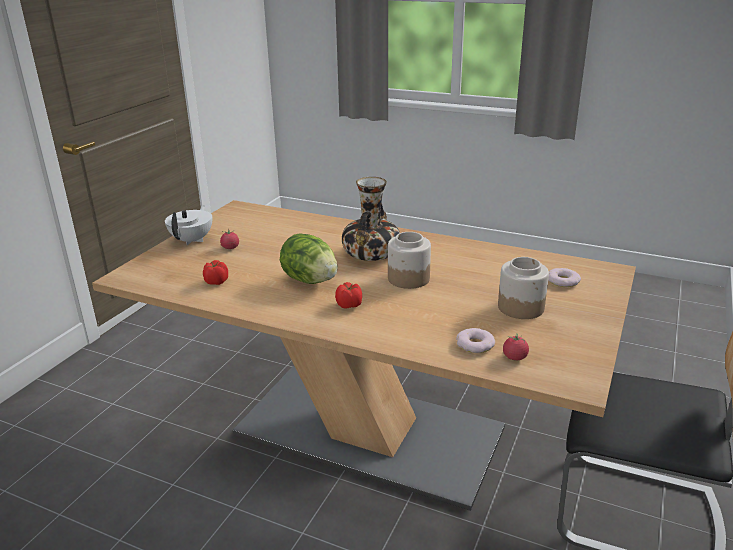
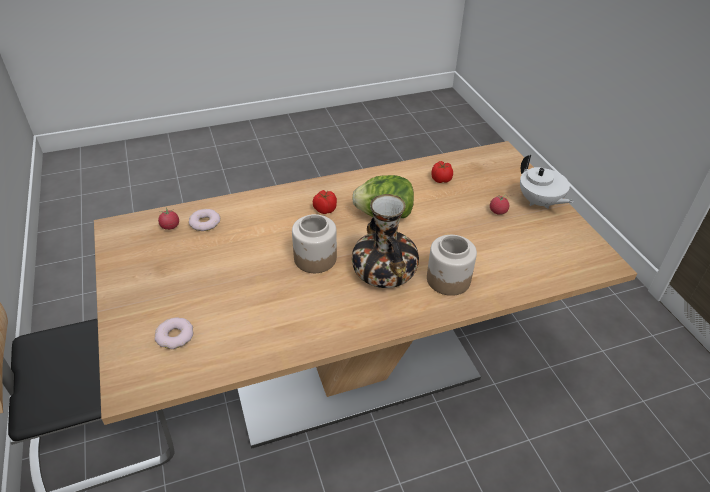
camera: 135 degrees right, 15 degrees up
(521, 307) = (194, 276): jar -> jar (448, 280)

